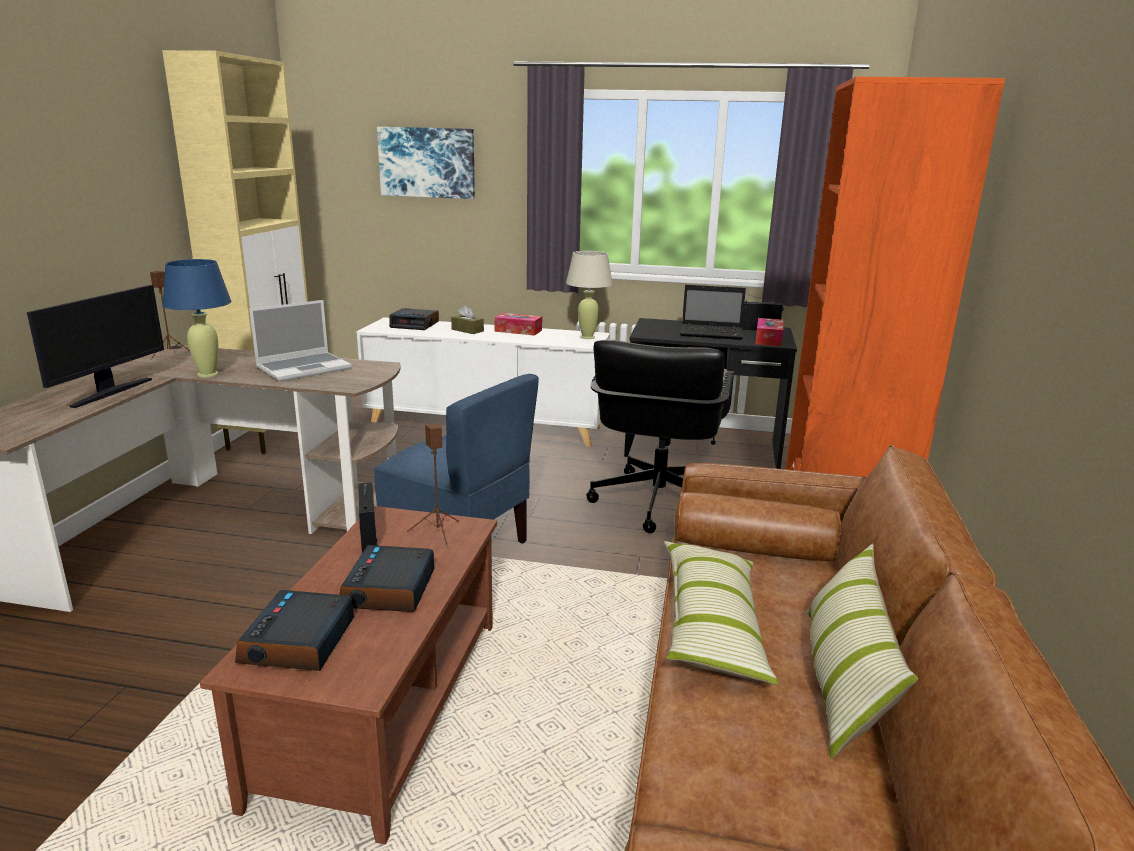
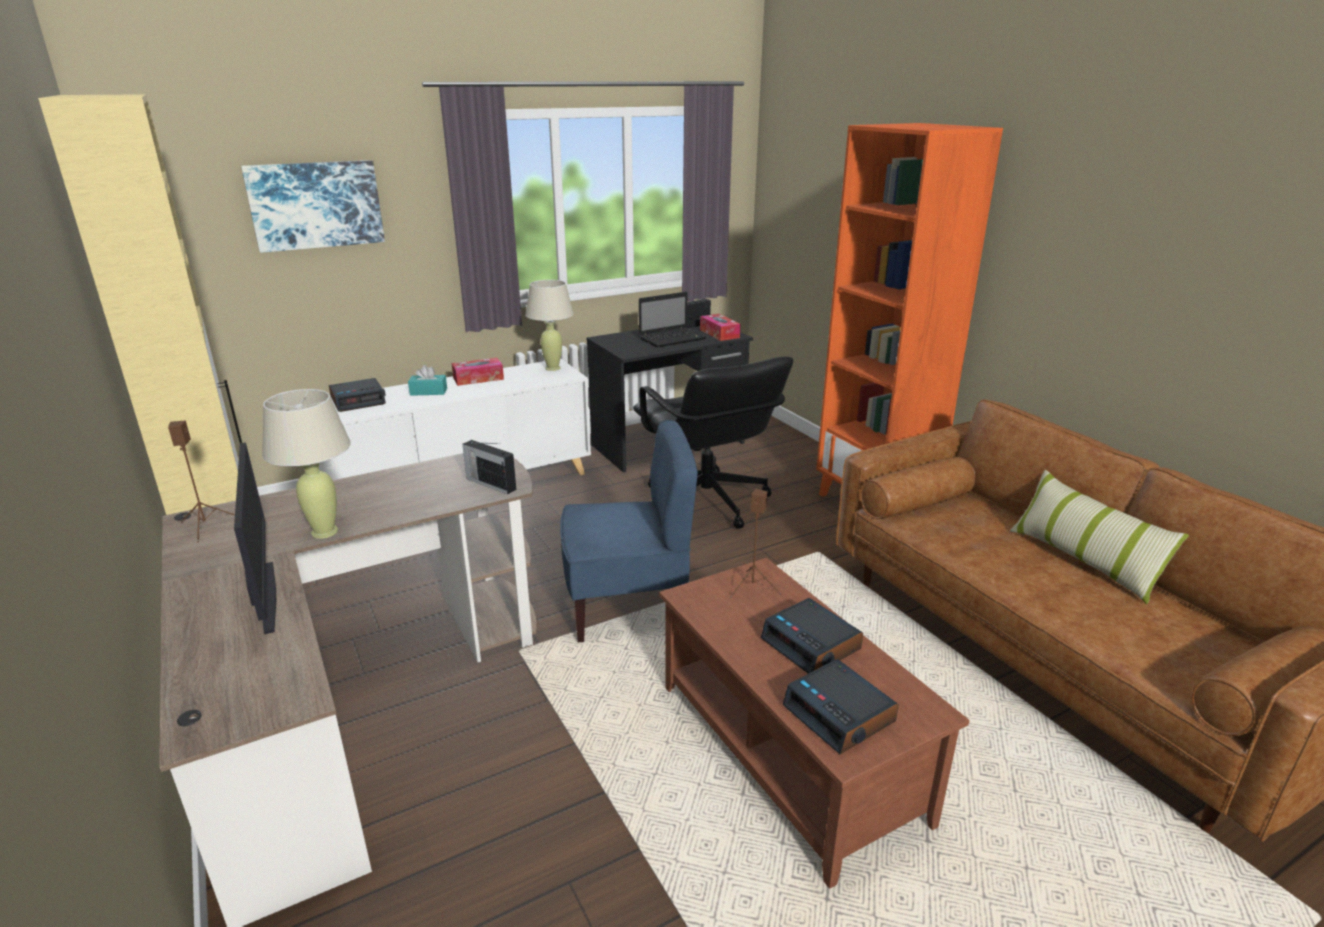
camera: 40 degrees left, 5 degrees up
(207, 374) = (325, 532): blue table lamp -> beige table lamp
(304, 368) = (414, 486): laptop -> none
(369, 537) = (714, 616): radio -> radio (490, 483)
(467, 330) = (428, 392): brown tissue box -> turquoise tissue box
(712, 626) = (991, 564): pillow -> none

